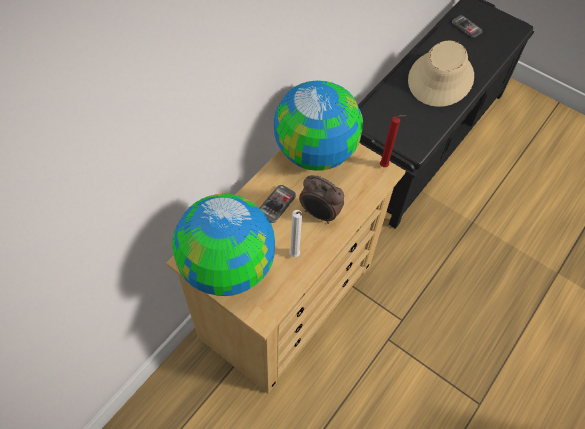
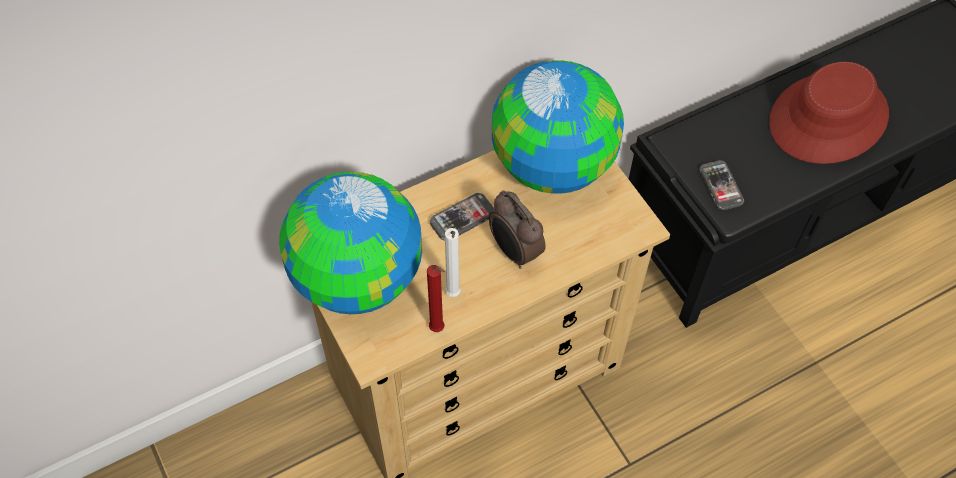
camera: 25 degrees right, 0 degrees up
(385, 166) = (643, 218): red candle -> red candle (438, 330)
(441, 79) = (828, 119): beige hat -> red hat
(466, 27) = (915, 51): phone -> phone (721, 186)

